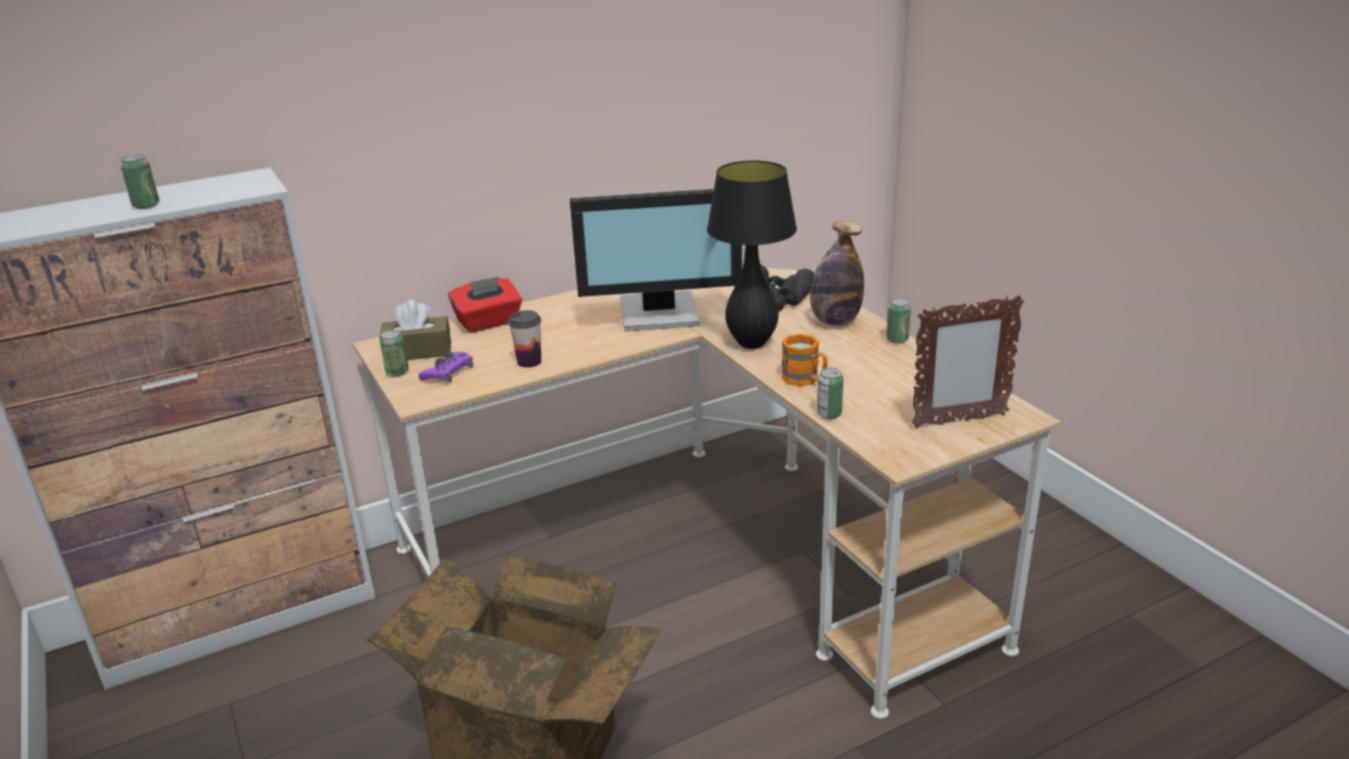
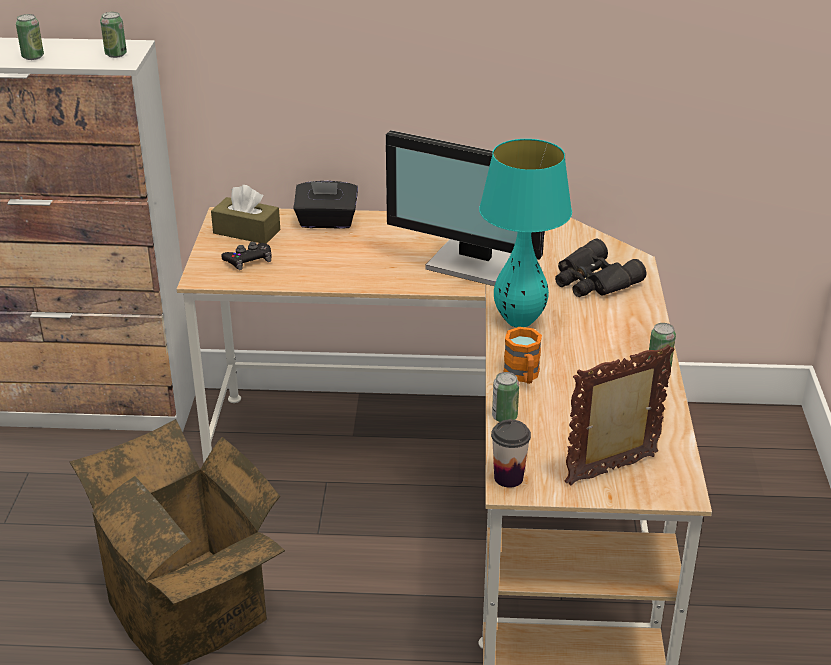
camera: 30 degrees right, 5 degrees up
(397, 372) = (213, 246): can -> can (116, 54)
(448, 373) = (248, 260): purple game controller -> black game controller
(488, 322) = (326, 222): red tissue box -> black tissue box
(529, 361) = (318, 272): cup -> cup (508, 478)
(752, 344) = (519, 321): black table lamp -> turquoise table lamp
(835, 321) = (623, 325): bottle -> none
(958, 421) = (612, 470): picture frame -> picture frame turned 135 degrees clockwise

